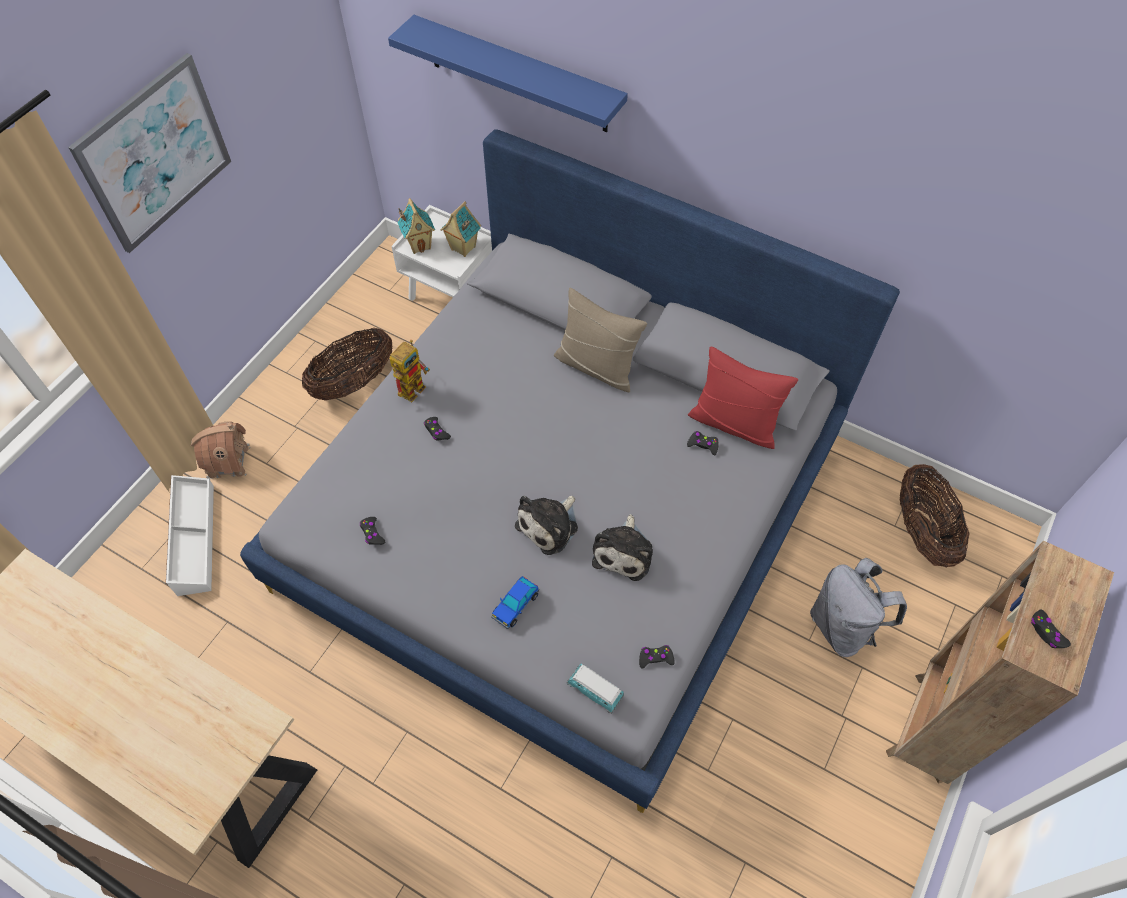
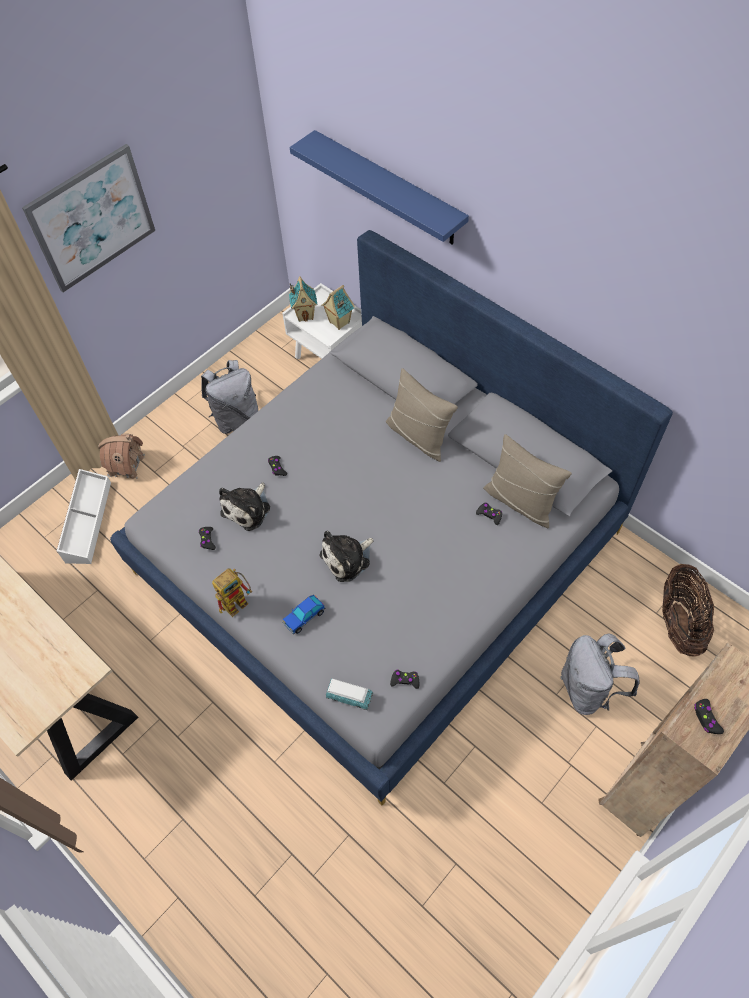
camera: 15 degrees right, 0 degrees up
(354, 382) = (236, 418): basket -> grey backpack
(414, 385) = (268, 428): toy robot -> toy robot (238, 600)
(595, 691) = (349, 696): toy car -> toy car turned 150 degrees clockwise
(624, 551) = (401, 590): plush toy -> plush toy (248, 508)
(734, 423) = (520, 501): red pillow -> beige pillow

